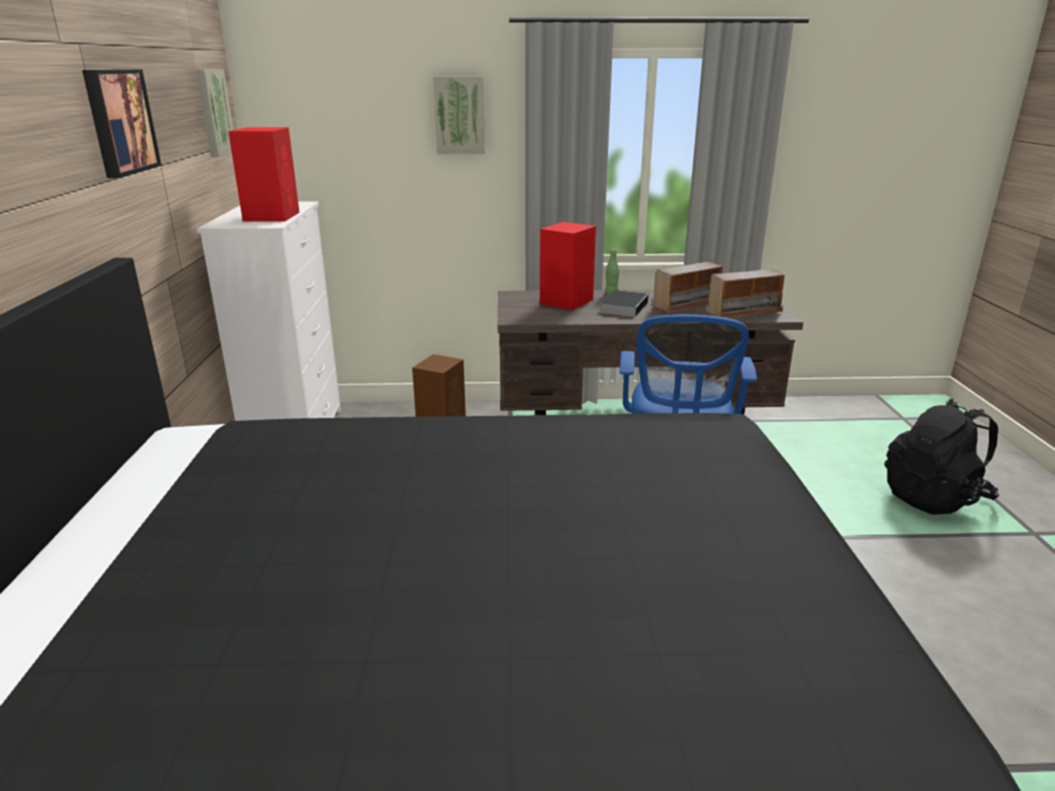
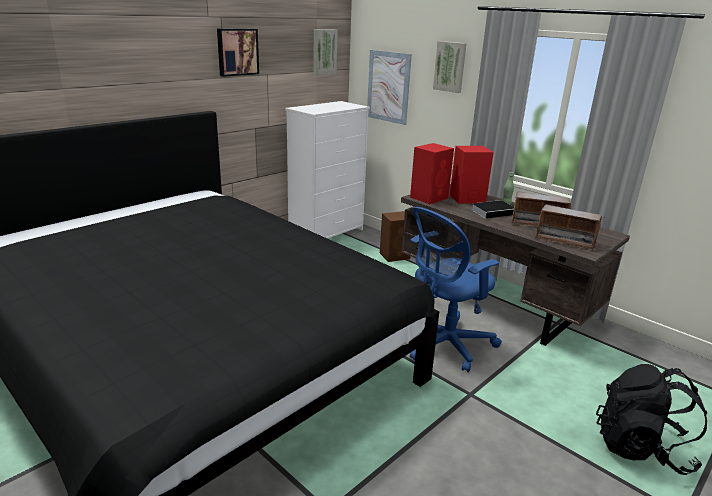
camera: 45 degrees right, 0 degrees up
(272, 216) = (326, 109): red speaker -> red speaker (429, 197)
(340, 163) = (388, 87): none -> picture

